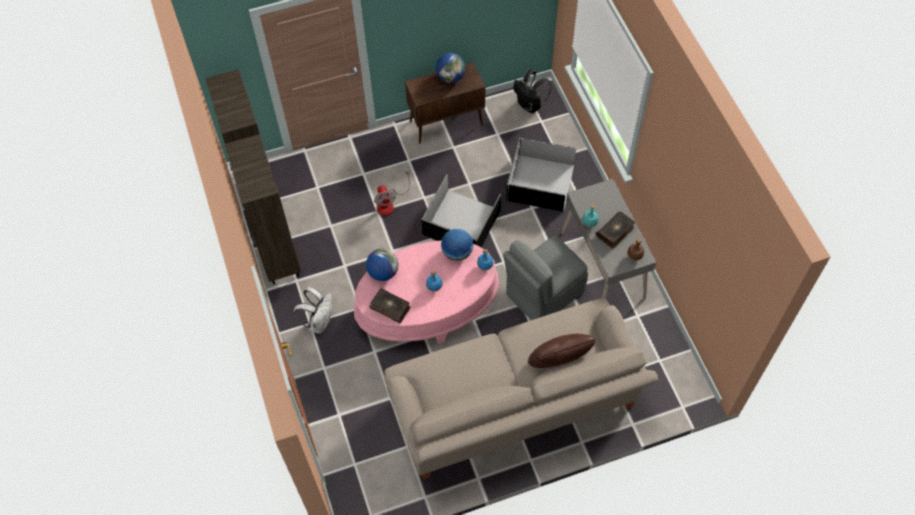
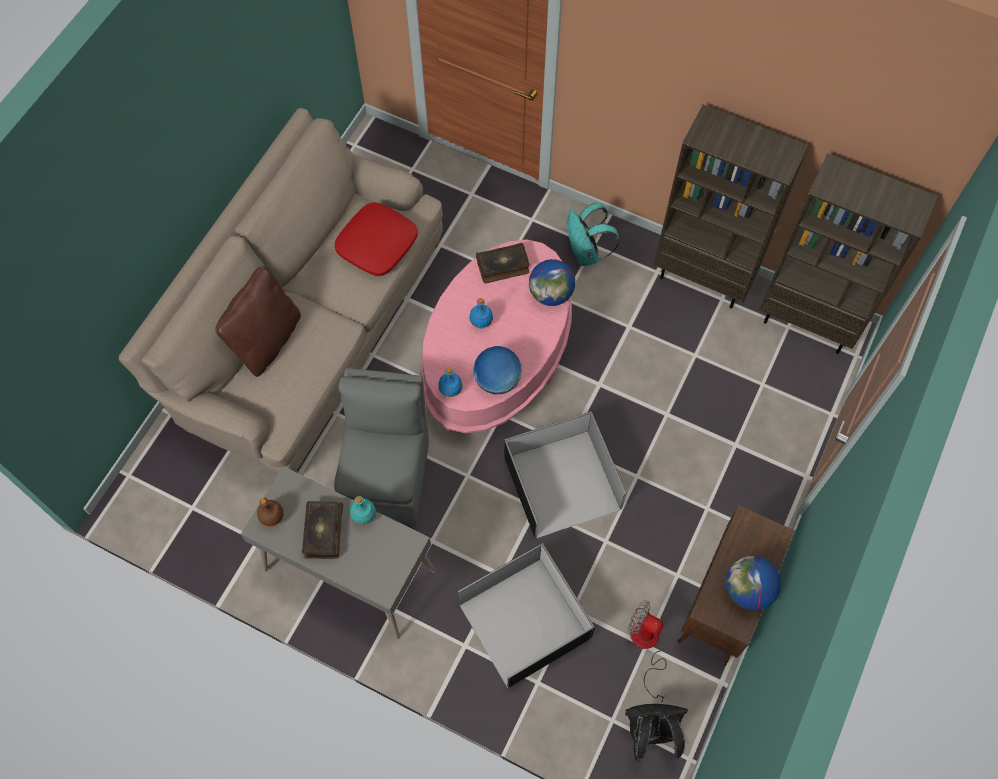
camera: 135 degrees right, 5 degrees up
(319, 322) = (586, 254): white backpack -> turquoise backpack
(389, 203) = (665, 434): fan -> fan (646, 645)
(447, 368) = (377, 244): none -> red pillow

